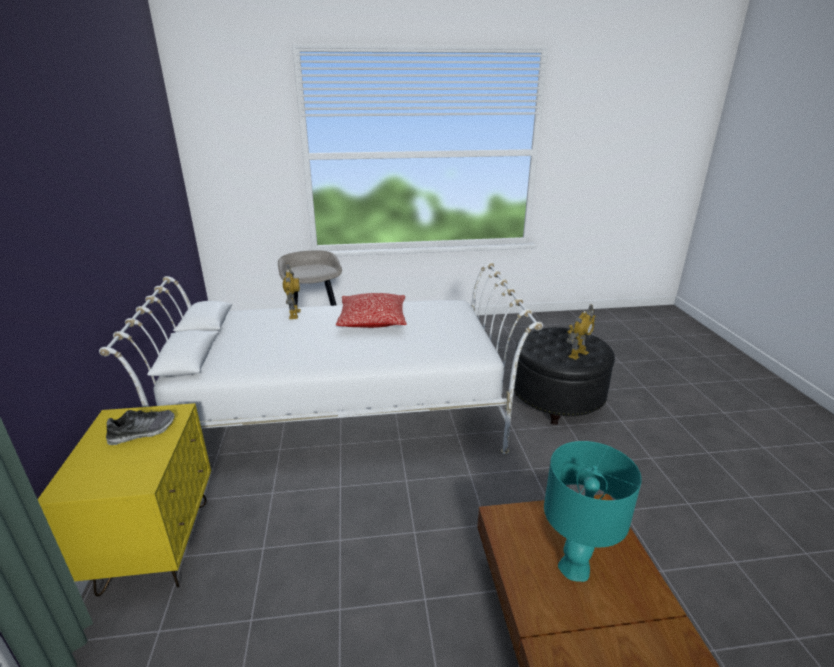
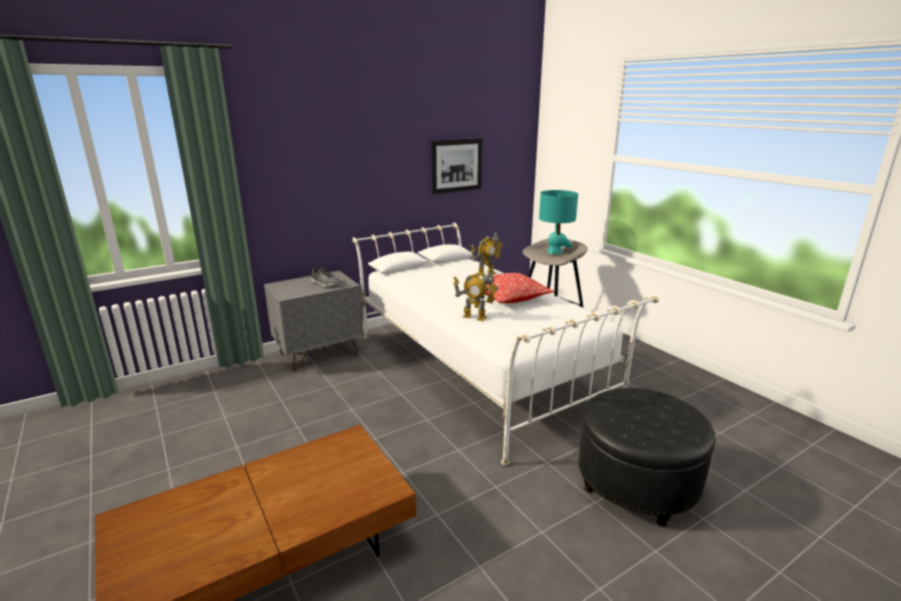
camera: 65 degrees right, 5 degrees down
(142, 197) = (456, 165): none -> picture
(157, 545) = (319, 354): yellow nightstand -> grey nightstand
(575, 567) = (313, 481): turquoise table lamp -> turquoise table lamp (554, 252)
(577, 354) = (636, 427): toy robot -> toy robot (474, 317)

